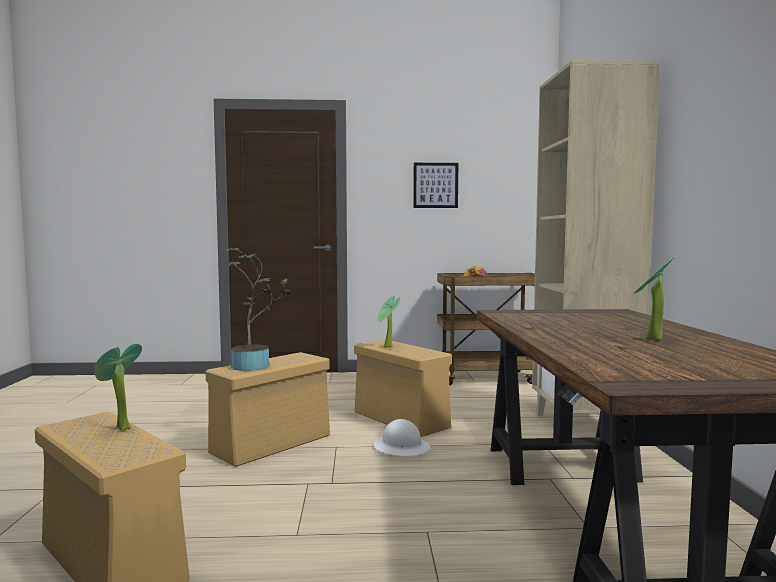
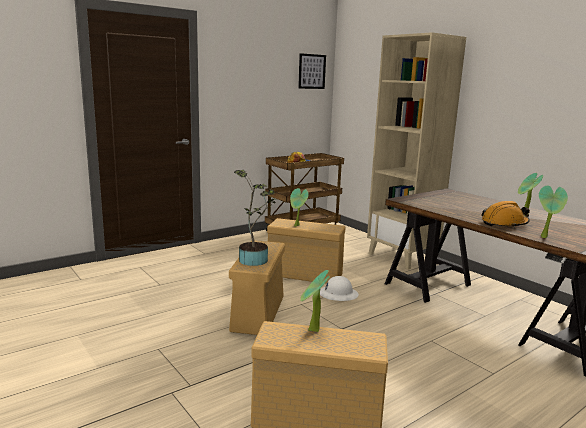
camera: 35 degrees left, 10 degrees up
(435, 185) = (262, 88): picture -> picture (312, 71)
(576, 341) = (504, 223): none -> orange hard hat
(594, 360) = (545, 237): none -> potted plant

